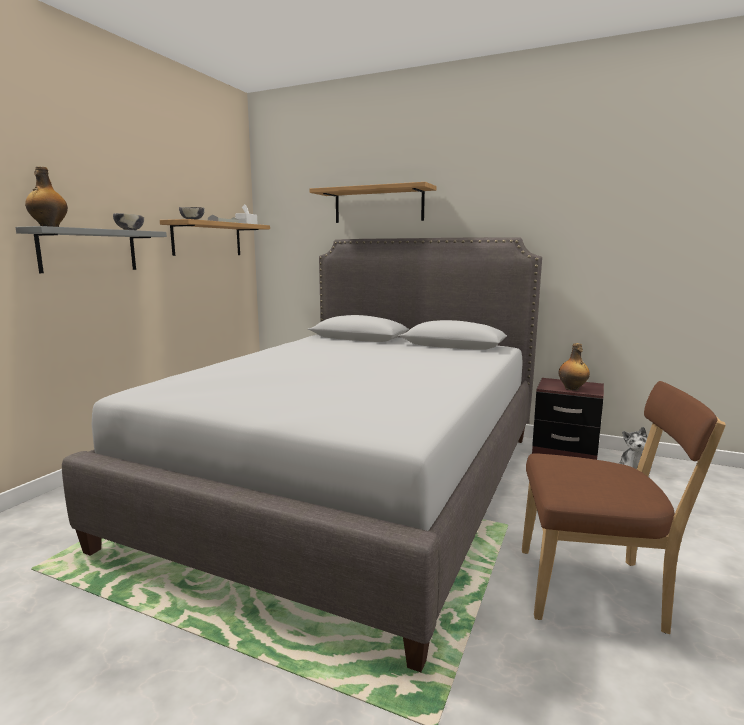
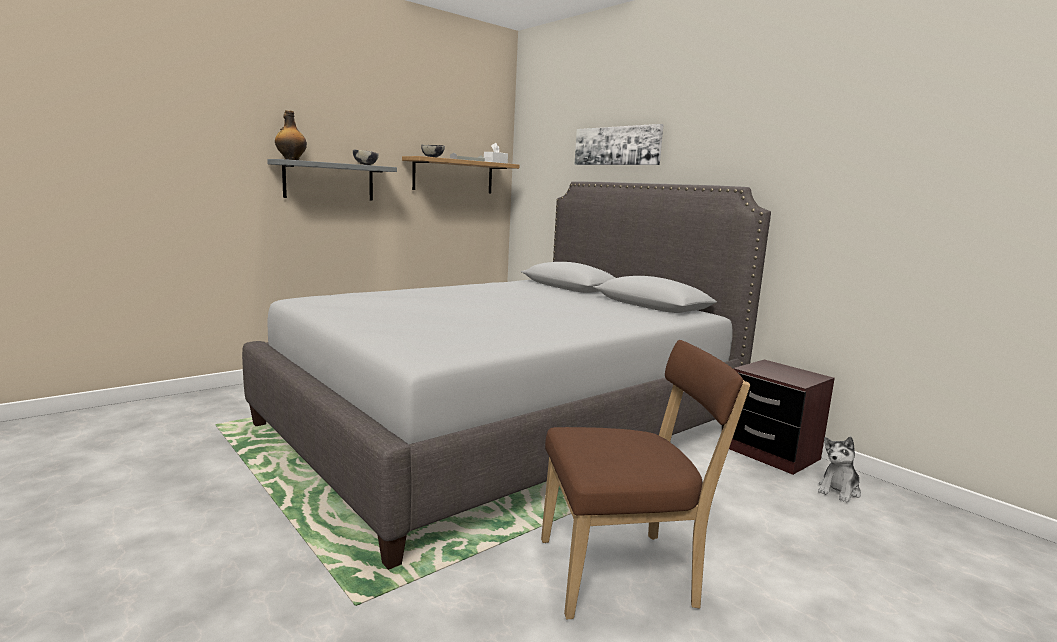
camera: 25 degrees right, 0 degrees up
(378, 205) = (617, 146): shelf -> picture
(572, 389) = (778, 375): bottle -> none
(596, 590) = (624, 573): brown chair -> brown chair turned 45 degrees counterclockwise

